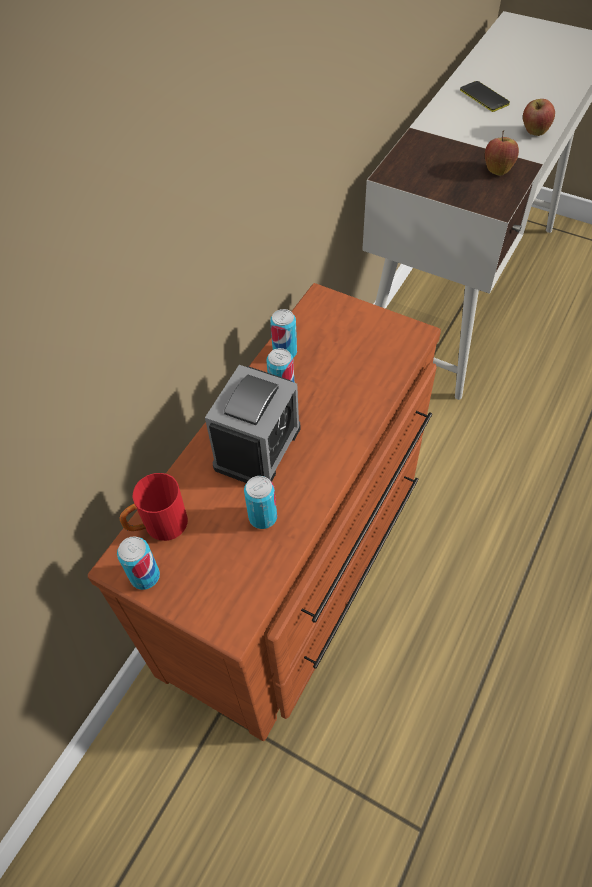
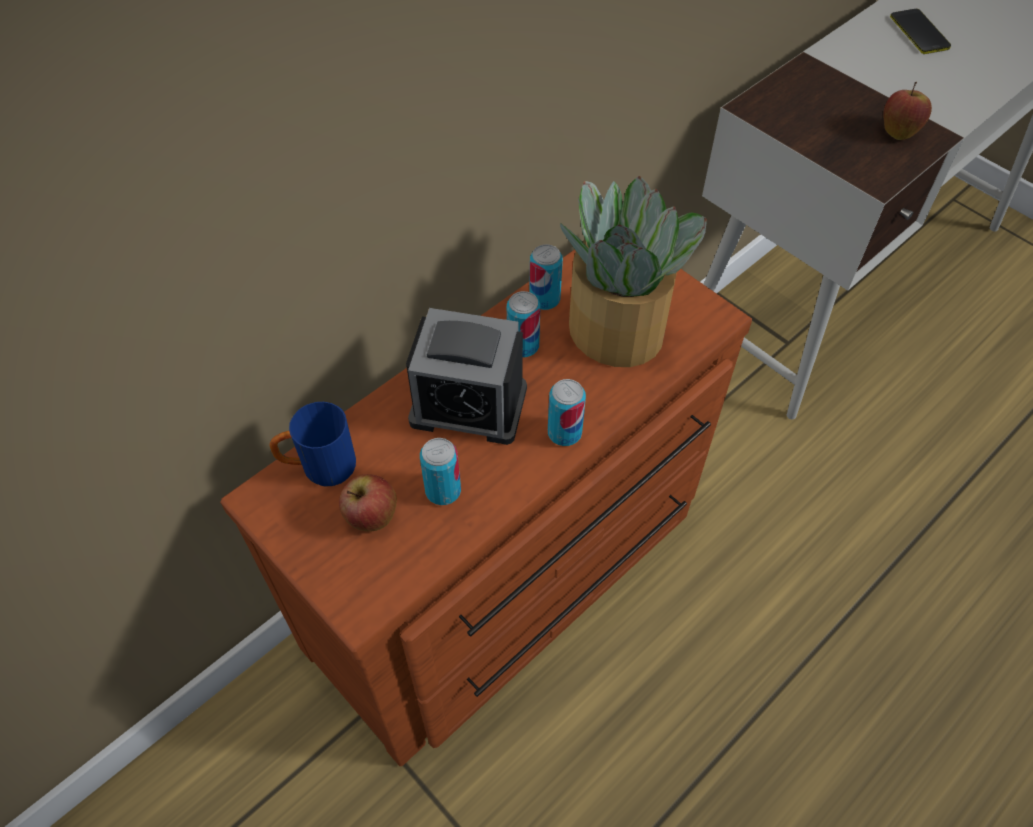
camera: 15 degrees right, 0 degrees up
(145, 576) = (283, 520): can -> can (564, 433)
(158, 527) = (319, 467): red mug -> blue mug
(257, 447) = (468, 405): alarm clock -> alarm clock turned 60 degrees clockwise
(348, 363) = (617, 332): none -> potted plant
(534, 132) = (969, 93): apple -> apple (371, 517)

